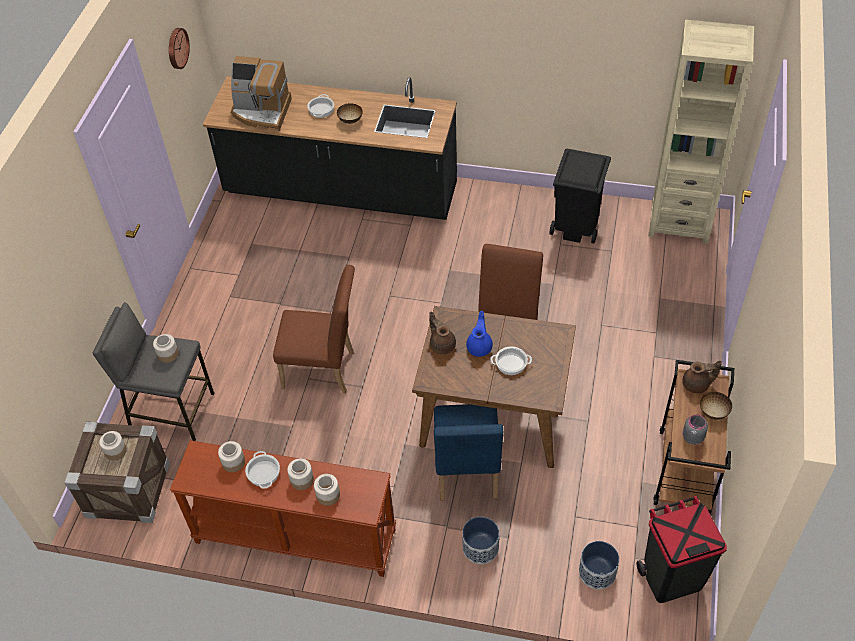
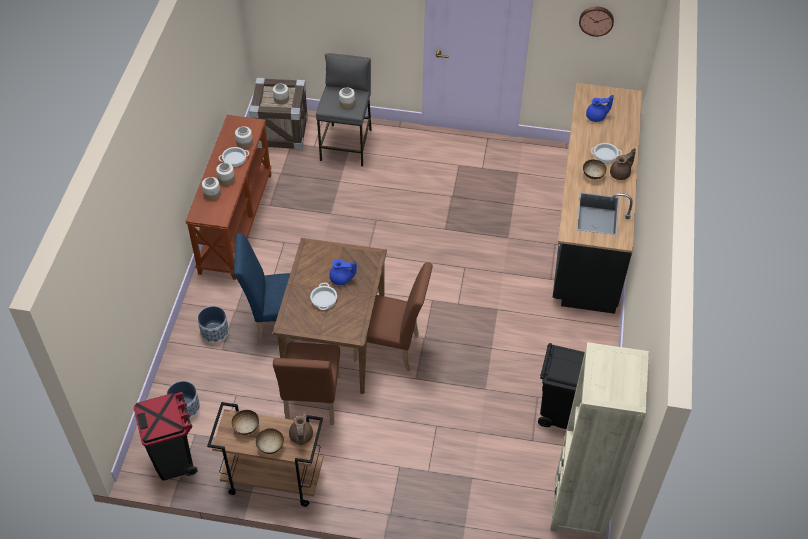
camera: 85 degrees right, 0 degrees up
(262, 112) = (596, 117): coffee machine -> blue teapot
(324, 370) = (383, 229): brown chair -> brown chair (311, 403)
(442, 344) = (345, 255): brown teapot -> brown teapot (620, 174)
(692, 437) = (246, 427): grey jar -> bowl

